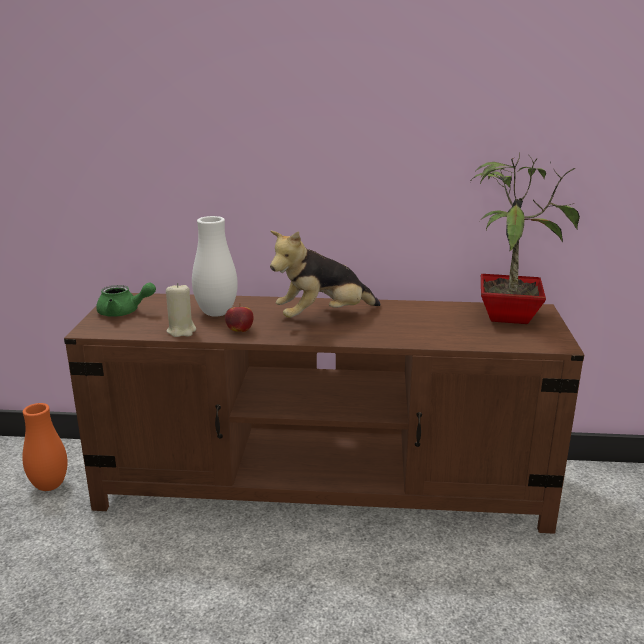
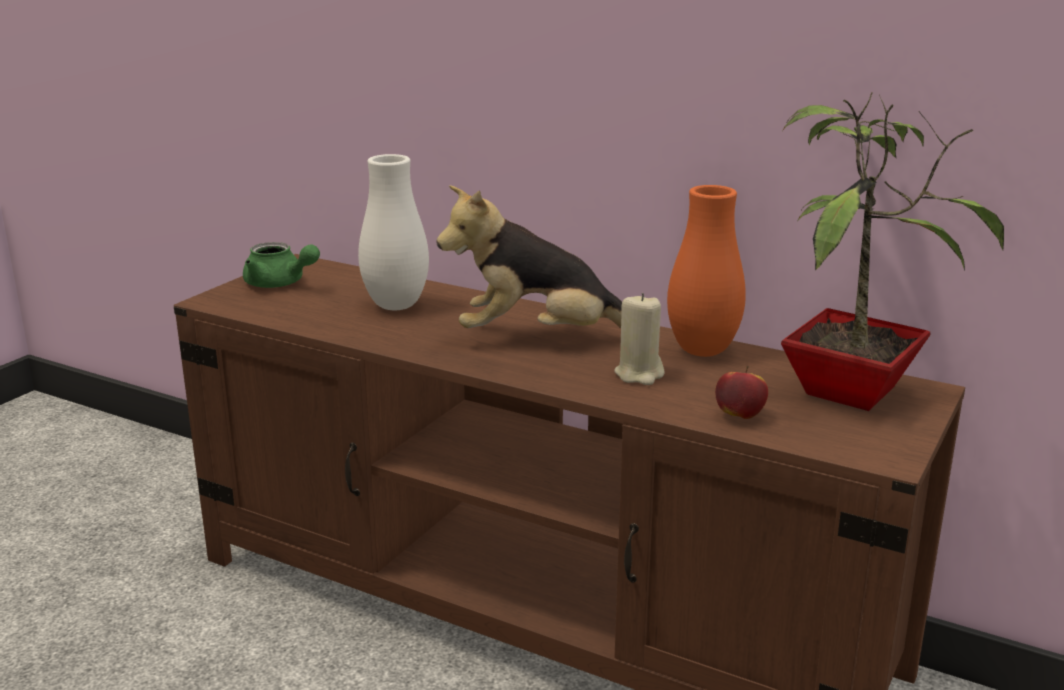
camera: 25 degrees right, 0 degrees up
(49, 486) = (184, 514): orange vase -> orange vase (702, 351)
(181, 331) = (321, 322): beige candle -> beige candle (639, 374)
(240, 331) = (397, 336): apple -> apple (739, 416)

